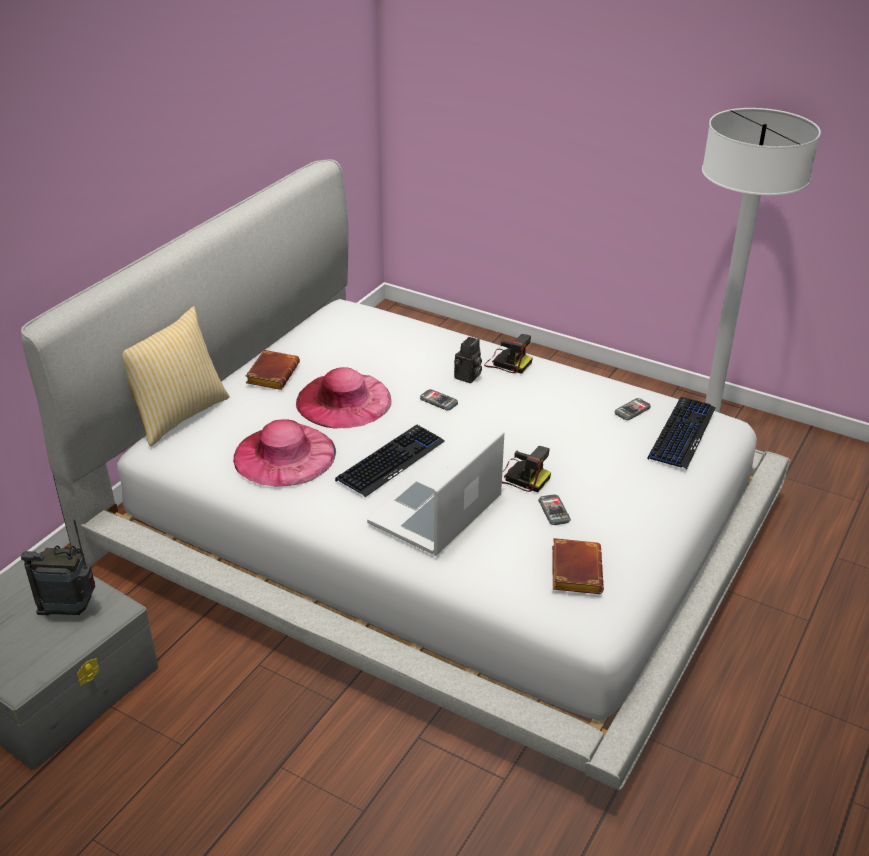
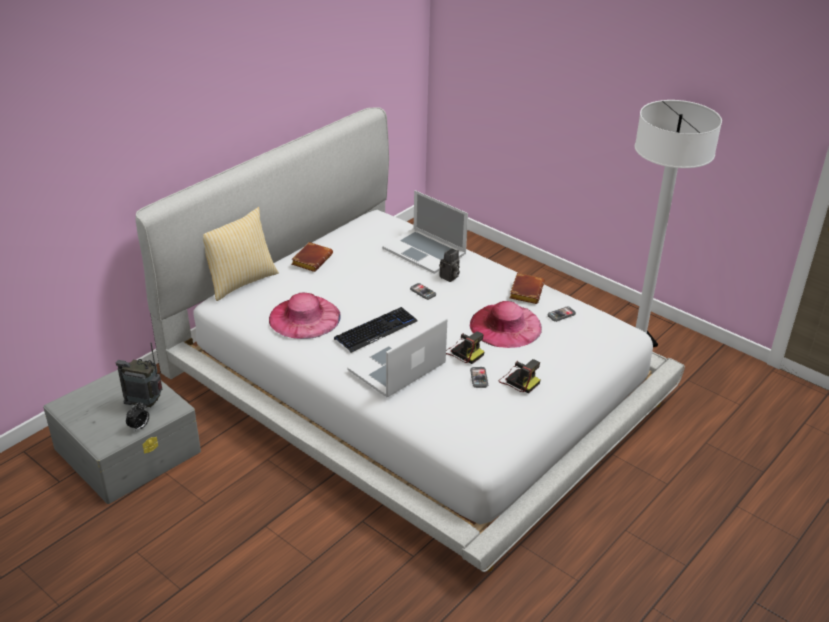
camera: 10 degrees right, 0 degrees up
(69, 648) = (139, 427): none -> alarm clock
(344, 400) = (356, 284): pink hat -> pink hat (505, 326)
(423, 345) = (424, 250): none -> laptop
(507, 363) = (481, 270): camera -> camera (518, 381)
(574, 570) = (479, 419): brown book -> brown book (525, 291)
(682, 433) = (591, 335): keyboard -> none

